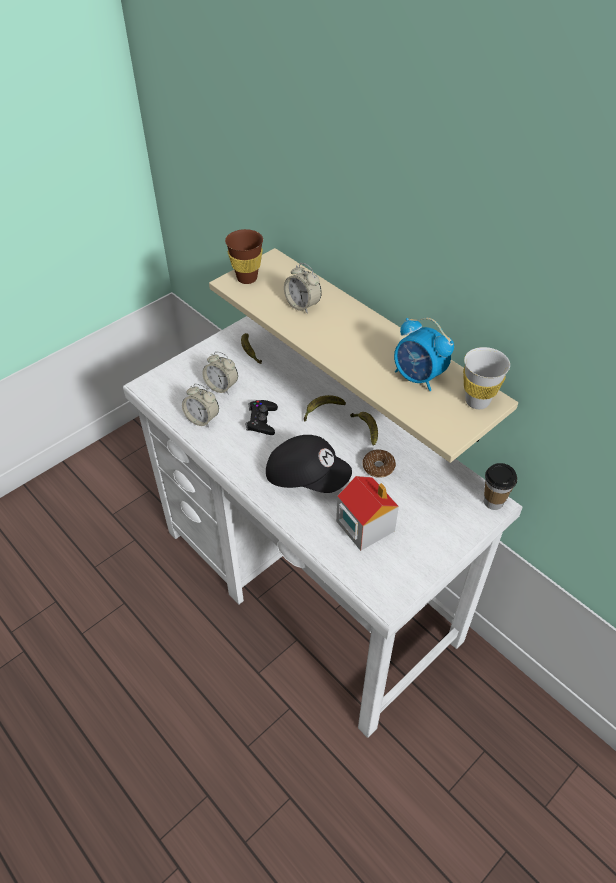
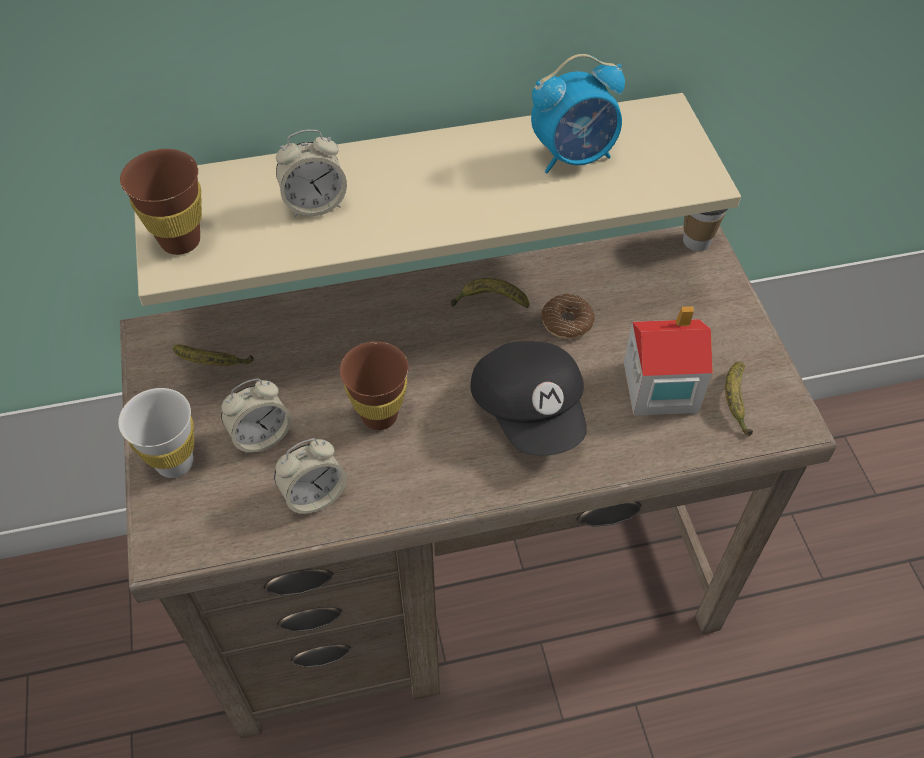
camera: 60 degrees left, 5 degrees up
(262, 421) = (379, 416): black game controller -> brown cup
(307, 476) = (531, 411): black cap -> black cap turned 105 degrees clockwise
(310, 582) = (463, 579): white desk -> brown desk
(322, 410) = (415, 333): banana -> banana (735, 402)
(477, 401) = (658, 125): white cup -> white cup (175, 463)

